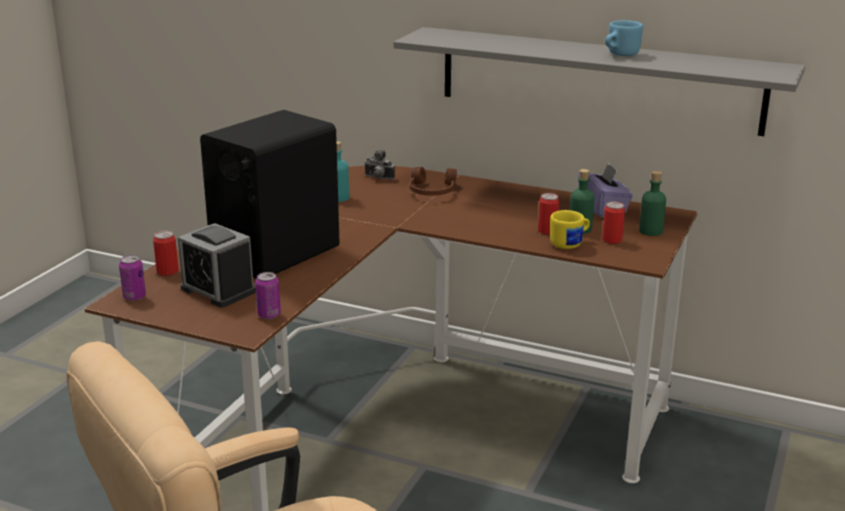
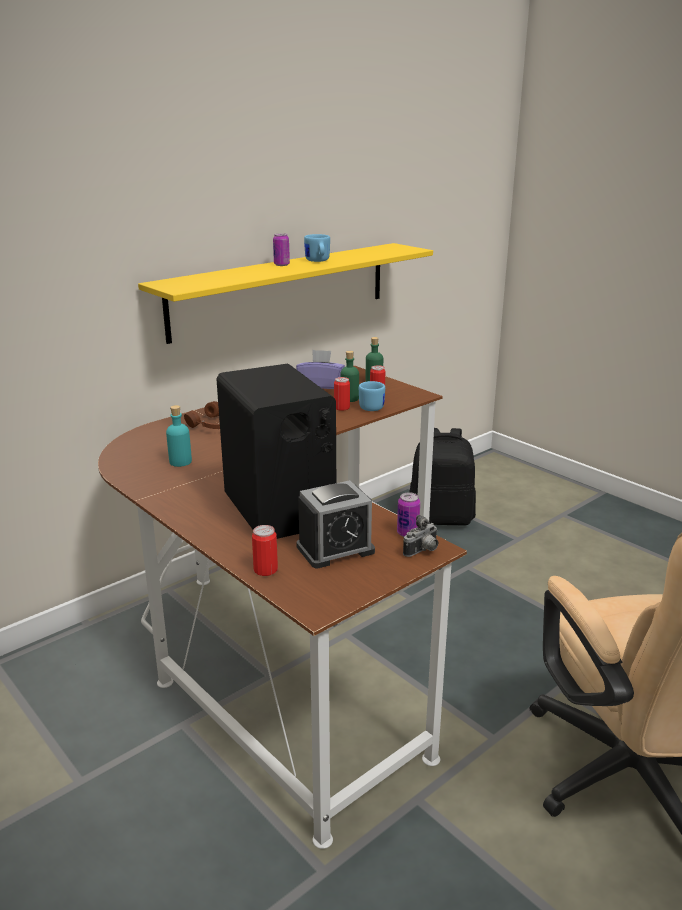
camera: 65 degrees left, 0 degrees up
(134, 297) = (312, 596): can -> can (281, 265)
(378, 178) = (157, 438): camera -> camera (422, 551)
(570, 244) = (371, 406): yellow mug -> blue mug
(598, 80) = (282, 290): grey shelf -> yellow shelf
(737, 475) = (441, 518): none -> black backpack

